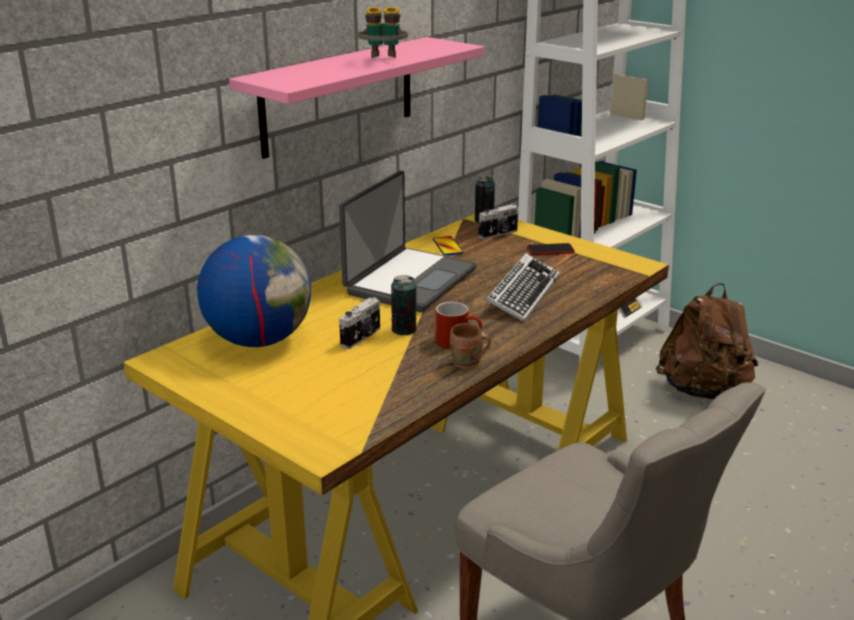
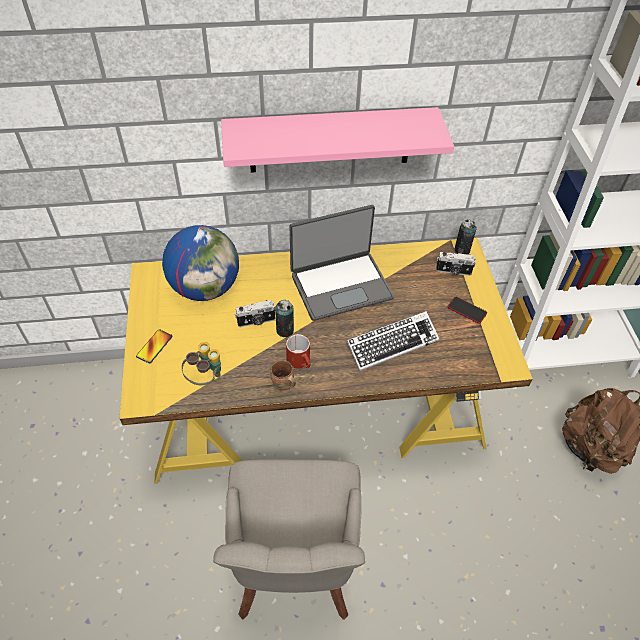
camera: 40 degrees right, 25 degrees up
(383, 60) = (346, 138): binoculars -> binoculars (205, 378)
(447, 247) = (403, 265): phone -> phone (154, 346)

